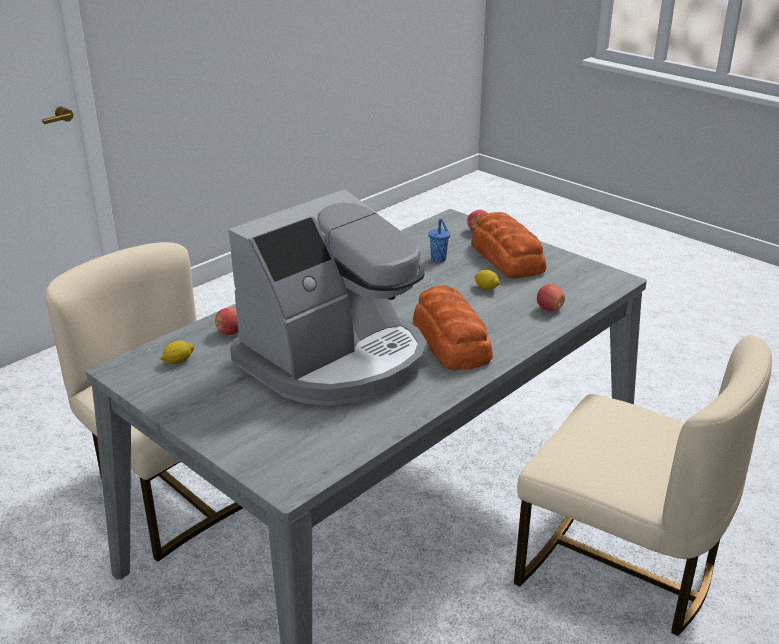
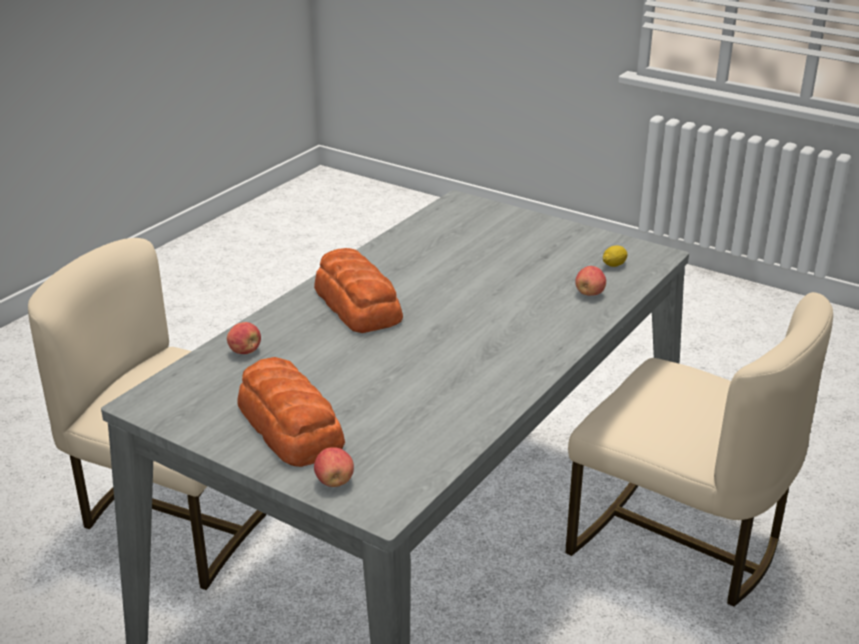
camera: 170 degrees right, 0 degrees up
(335, 359) = (467, 278): coffee machine -> none
(439, 259) = (389, 413): blue cup -> none
(486, 287) = (321, 373): lemon -> none

